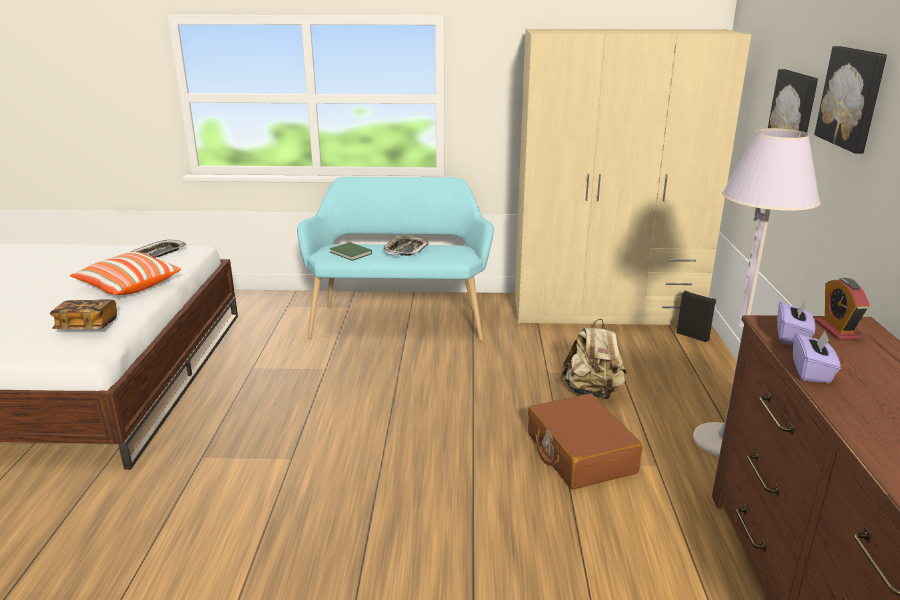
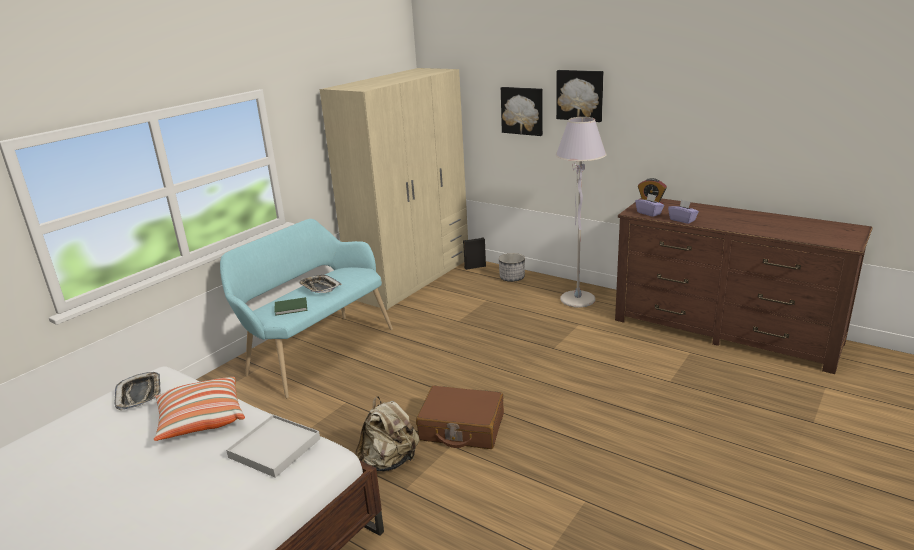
camera: 55 degrees left, 0 degrees up
(87, 326) = (275, 448): book -> white tray
(580, 453) = (549, 340): brown suitcase -> brown suitcase (461, 428)
(592, 392) = (495, 315): beige backpack -> beige backpack (389, 462)
(705, 370) = (512, 278): none -> planter

